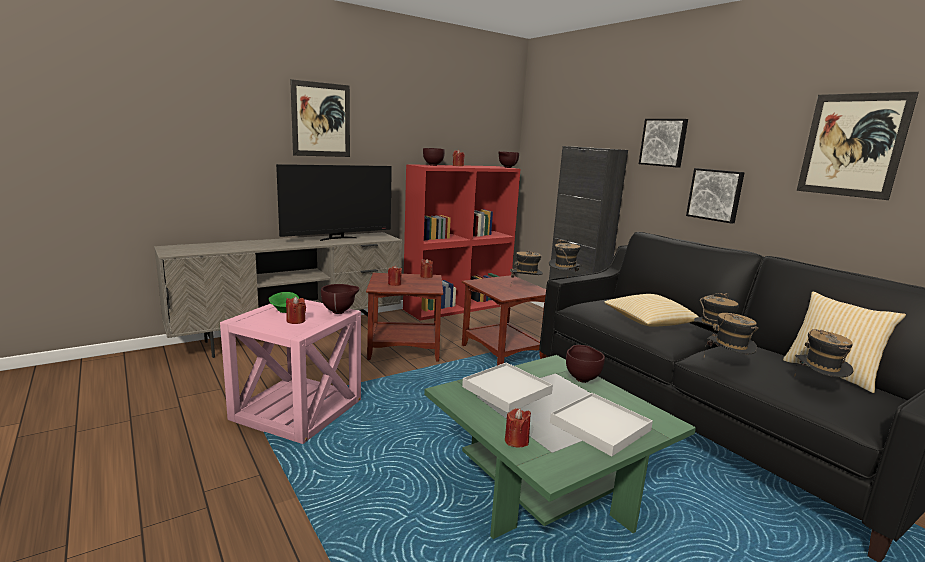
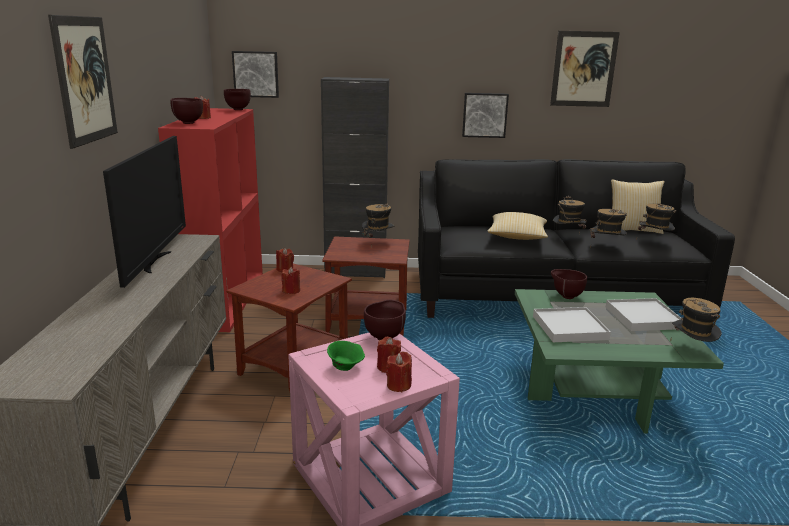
camera: 55 degrees left, 5 degrees up
(516, 441) = (653, 351): red candle -> red candle (399, 385)
(563, 282) = (438, 225): hat -> hat (691, 350)
(664, 142) = (426, 69): picture -> picture (256, 74)

